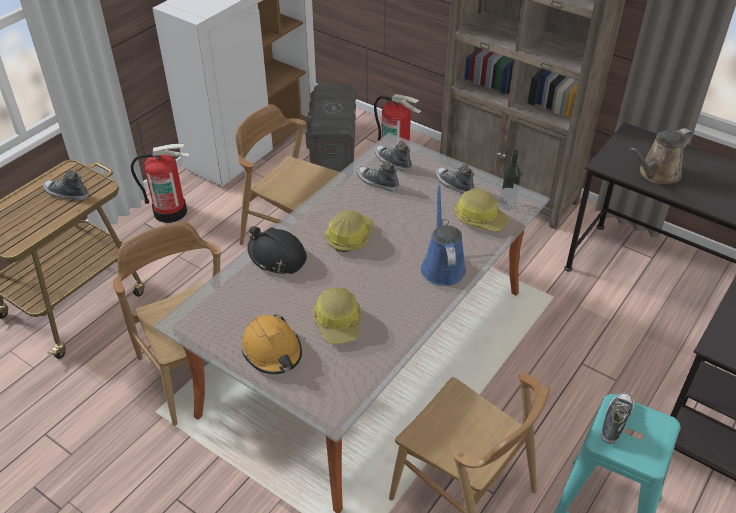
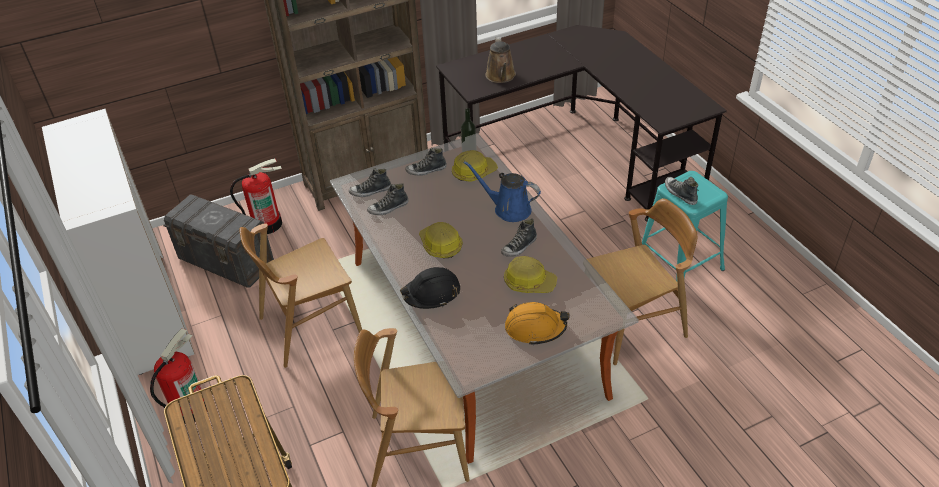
camera: 60 degrees left, 0 degrees up
(66, 194) = (222, 420): shoe -> shoe (519, 247)

